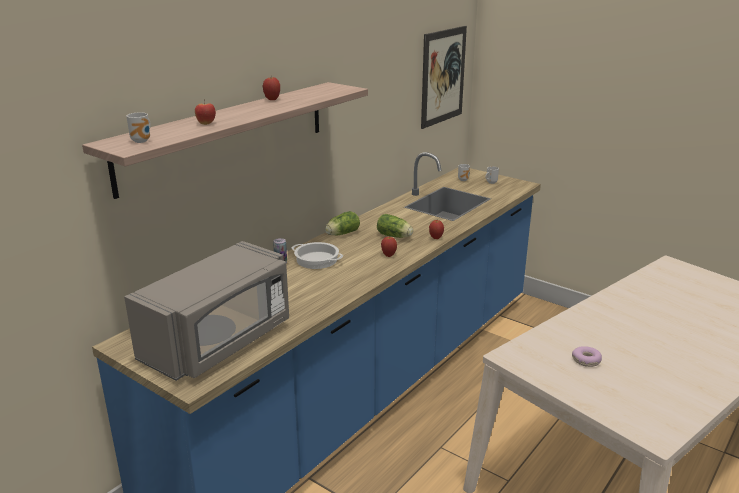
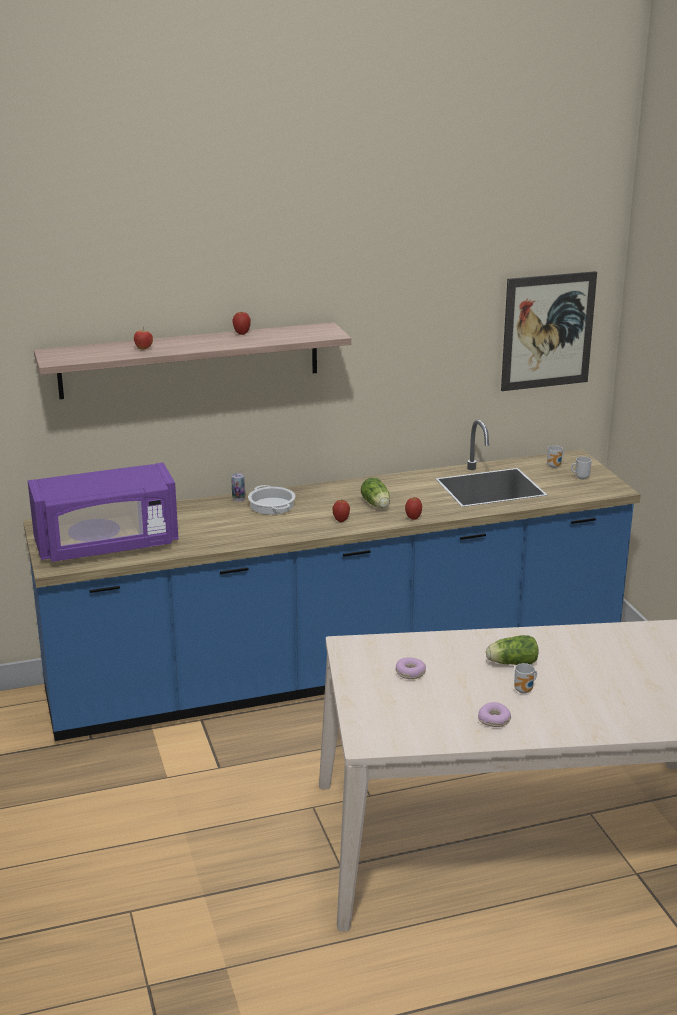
camera: 35 degrees right, 0 degrees up
(142, 141) = (73, 355): mug -> mug (525, 690)
(219, 341) = (107, 545): grey microwave -> purple microwave
(341, 234) = (330, 488): lettuce -> lettuce (510, 663)
(694, 373) = (494, 720): none -> donut

